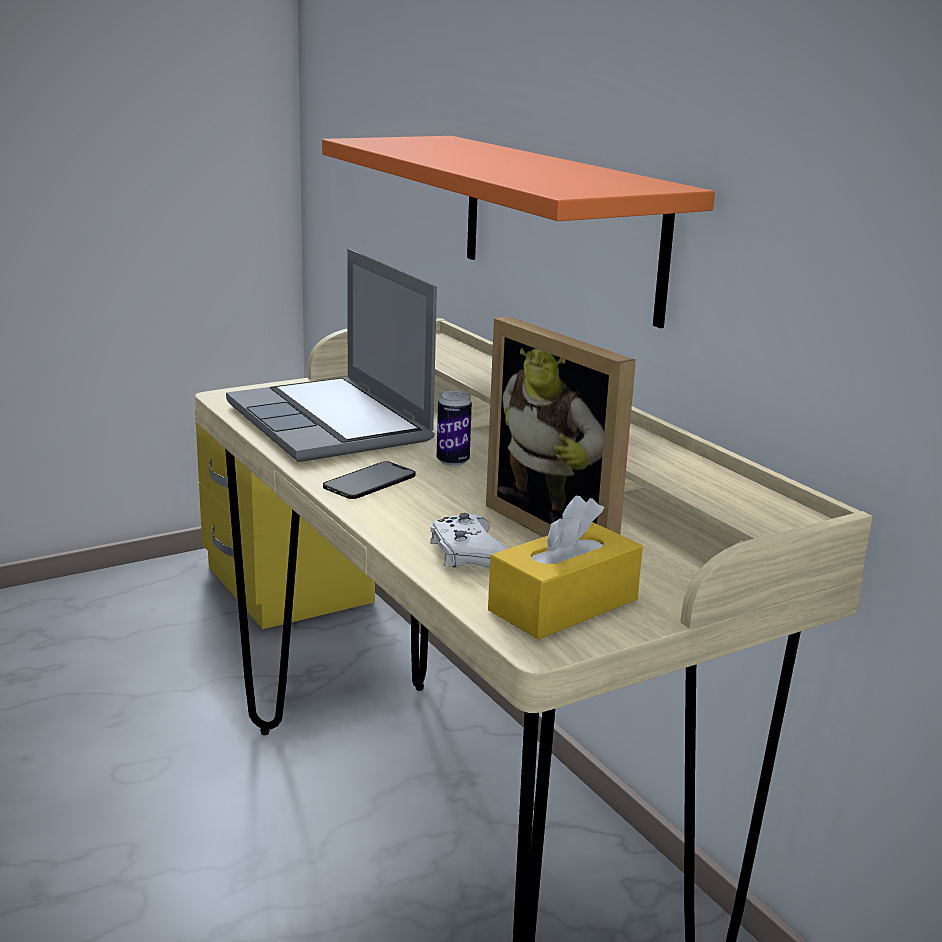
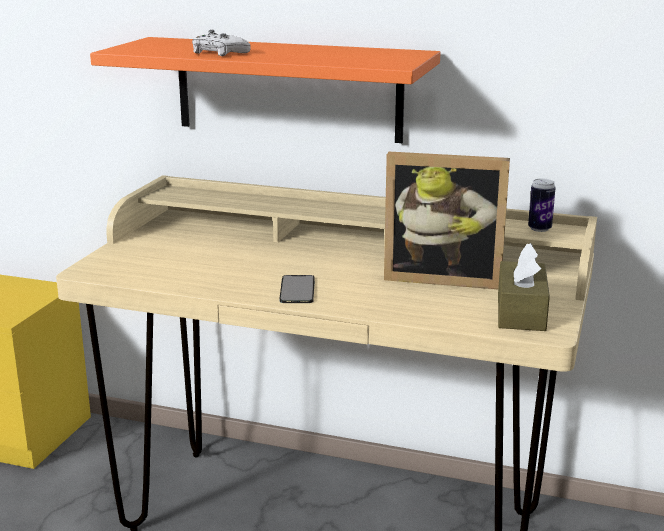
camera: 40 degrees left, 0 degrees up
(332, 423) = (196, 265): laptop -> none
(453, 461) = (314, 263): can -> can (539, 229)
(467, 554) = (430, 306): white game controller -> white game controller (218, 53)
(563, 605) = (521, 312): yellow tissue box -> brown tissue box

